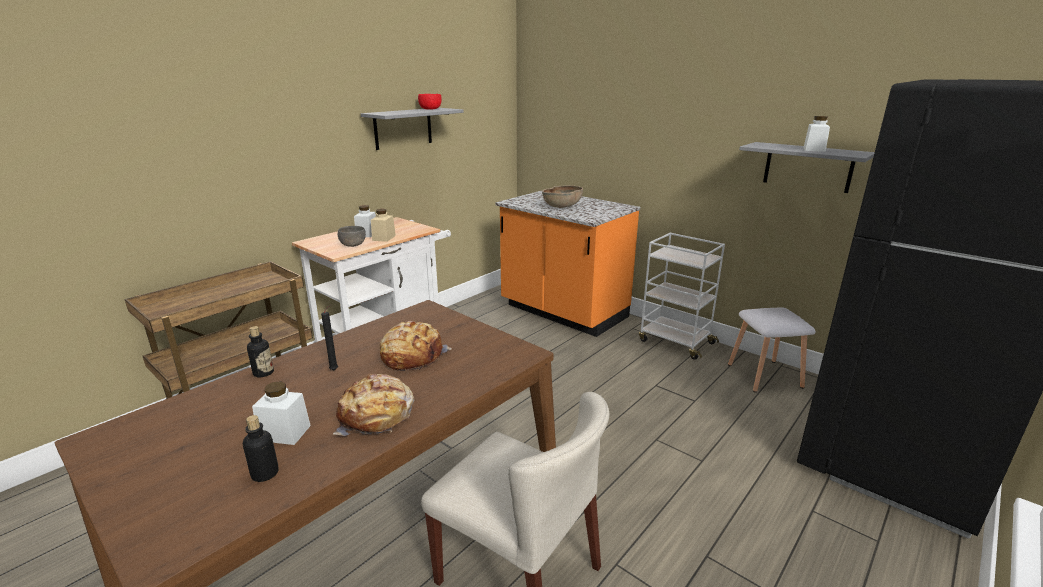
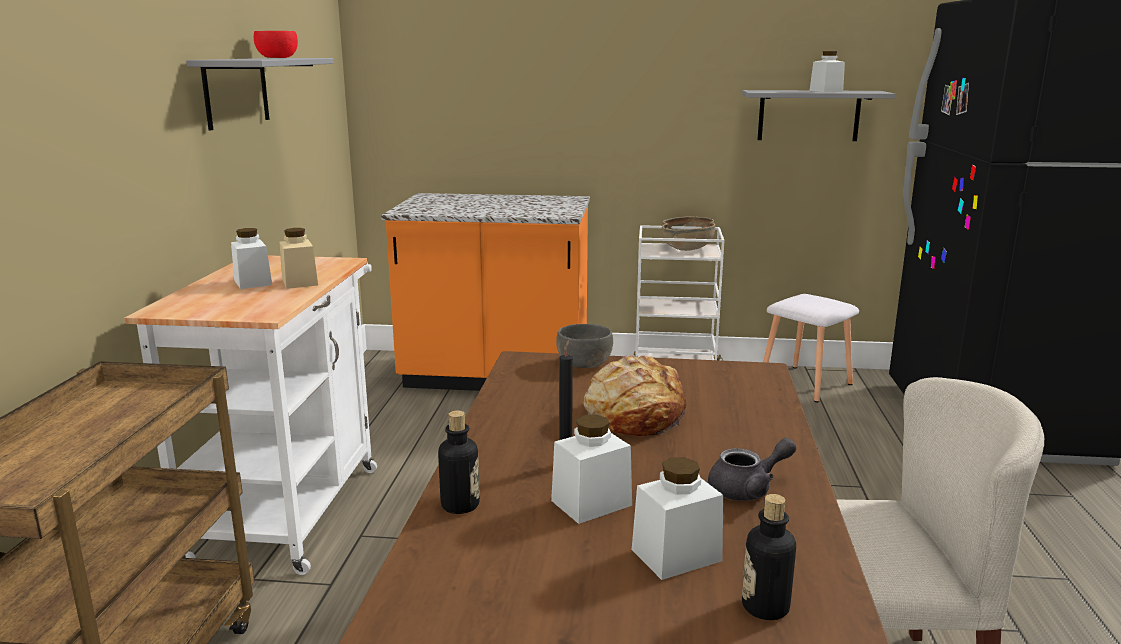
camera: 35 degrees left, 5 degrees down
(305, 393) = (591, 503): none -> white jar
(352, 244) = (264, 299): grey bowl -> grey bowl (583, 363)
(377, 416) = (748, 489): bread -> grey teapot
(562, 207) = (494, 208): brown bowl -> brown bowl (687, 248)

